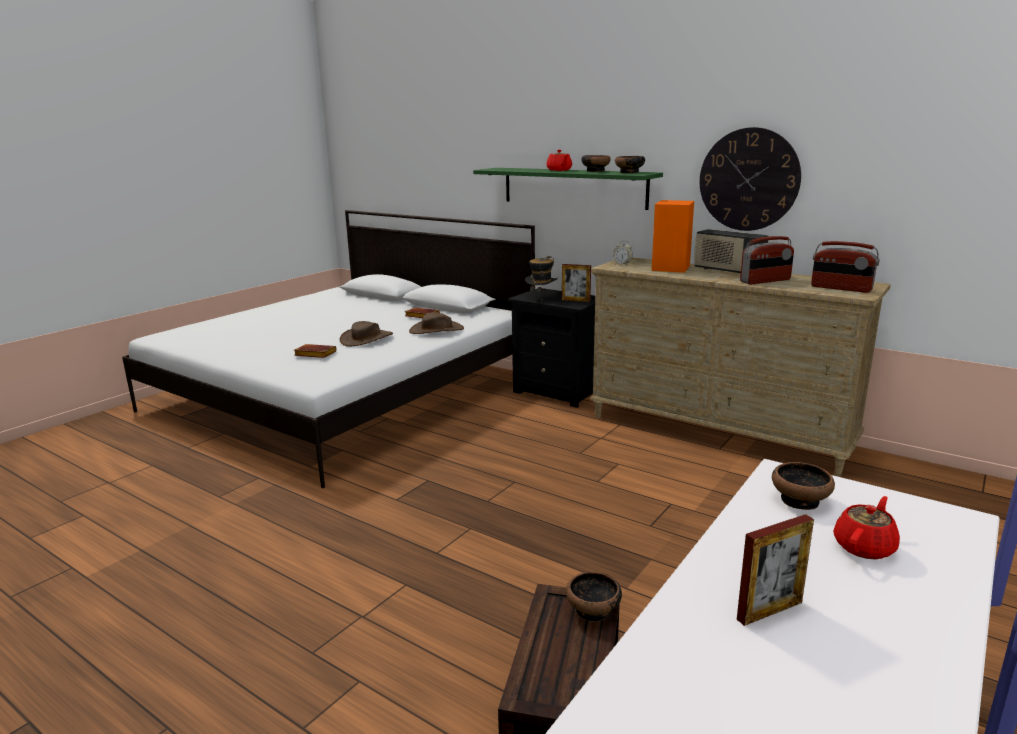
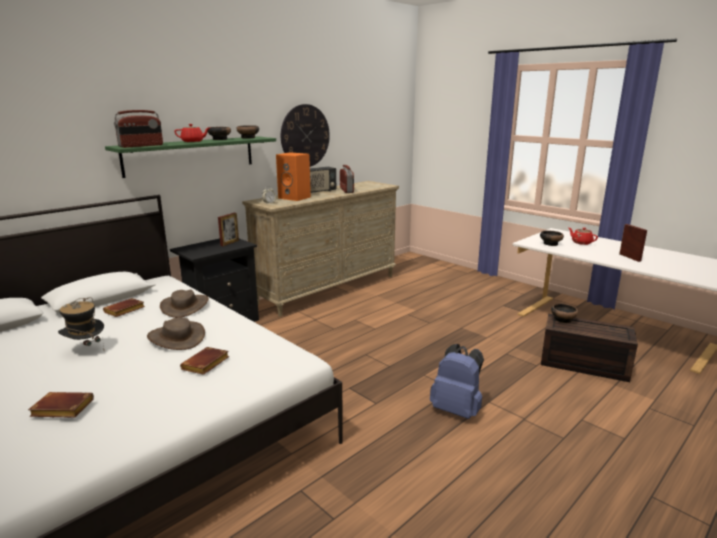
camera: 80 degrees left, 0 degrees up
(255, 333) = (60, 410): none -> brown book
(384, 557) = (457, 410): none -> blue backpack
(541, 298) = (207, 250): hat -> hat (85, 349)
(841, 288) = (373, 185): radio -> radio (141, 146)

